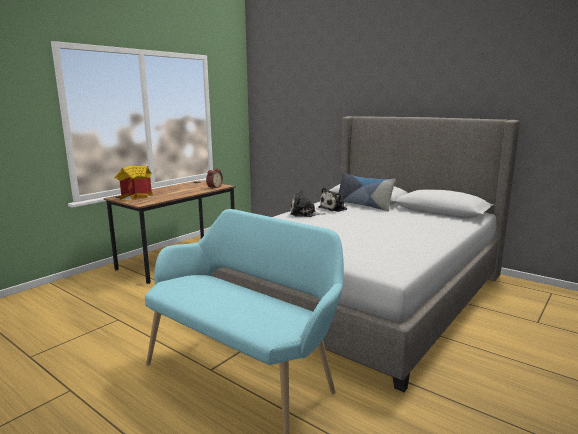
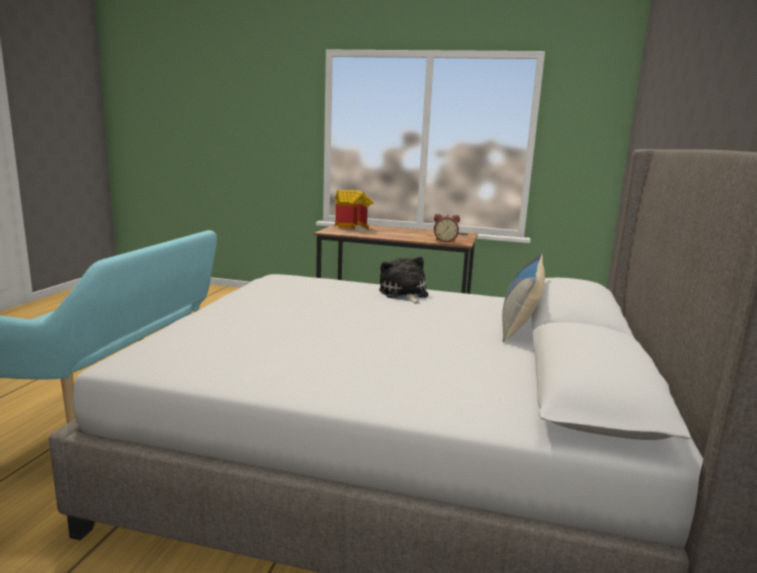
camera: 65 degrees right, 0 degrees up
(334, 208) = (462, 307): plush toy -> none

